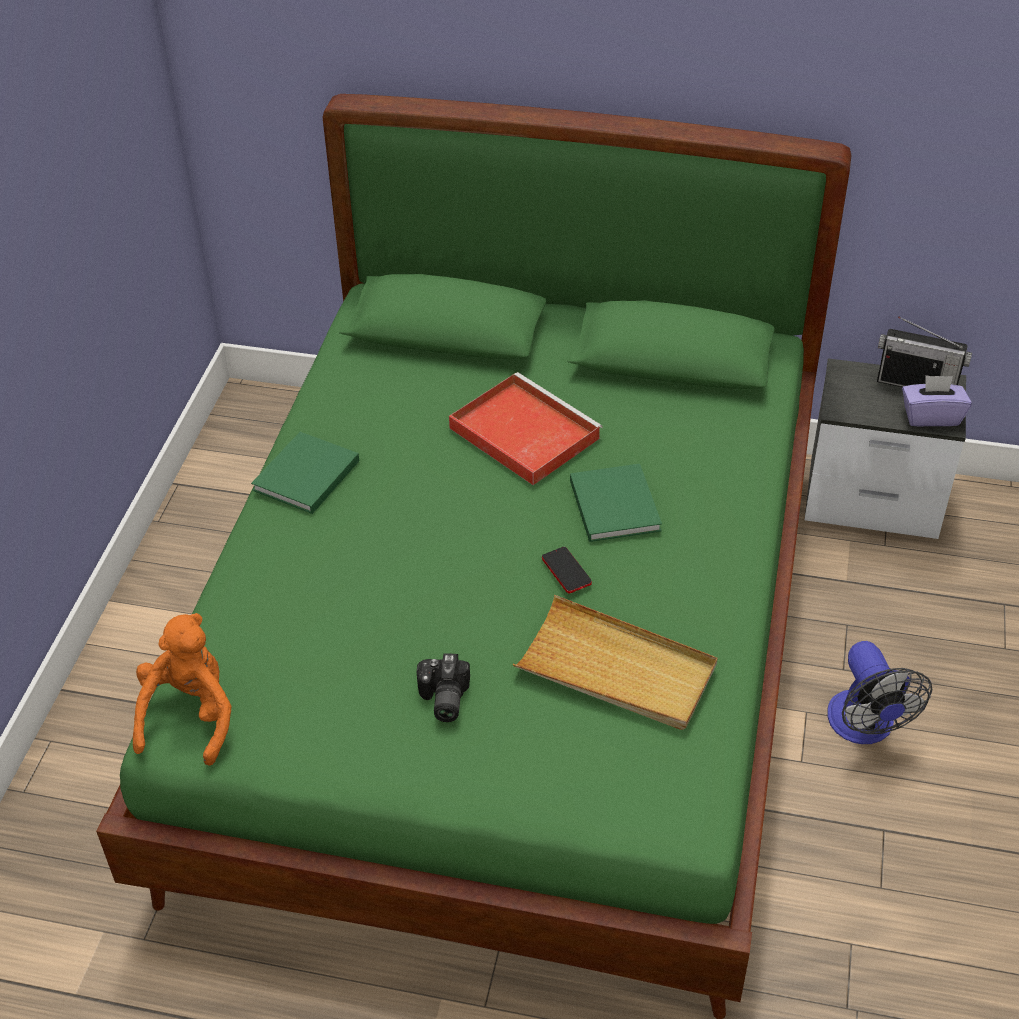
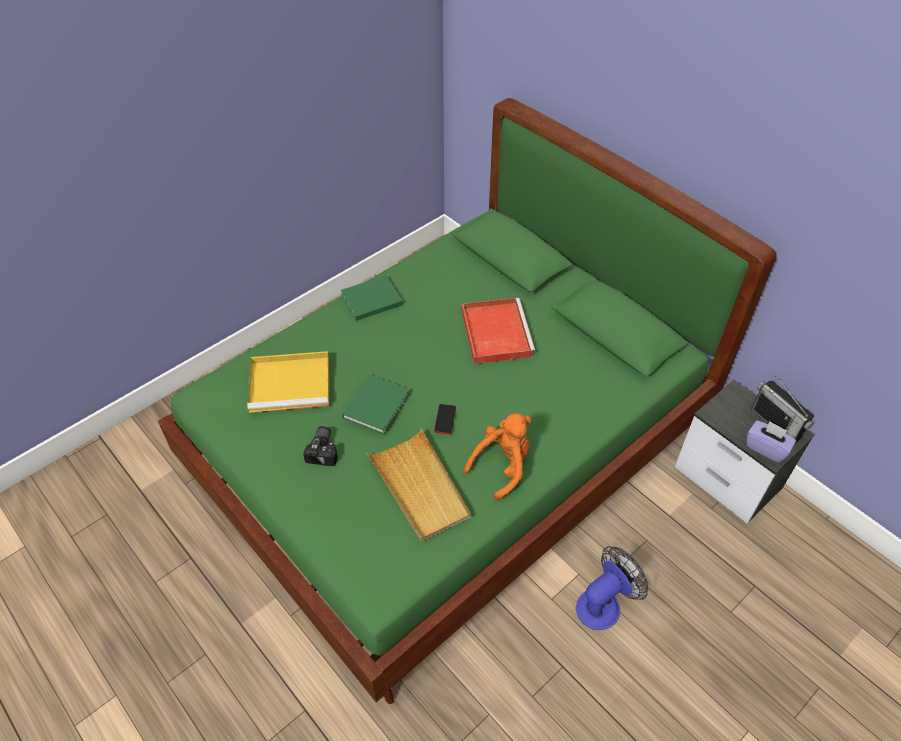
camera: 35 degrees right, 5 degrees up
(190, 716) = (216, 390): orange plush toy -> orange plush toy (502, 466)
(307, 641) = (292, 384): none -> yellow tray
(442, 699) = (324, 450): camera -> camera turned 150 degrees clockwise
(614, 503) = (505, 397): green book -> green book (377, 404)
(865, 727) = (604, 603): fan -> fan turned 150 degrees counterclockwise

